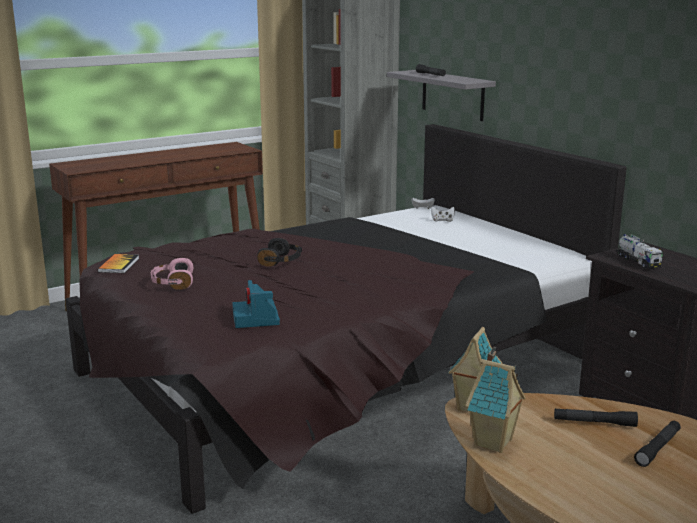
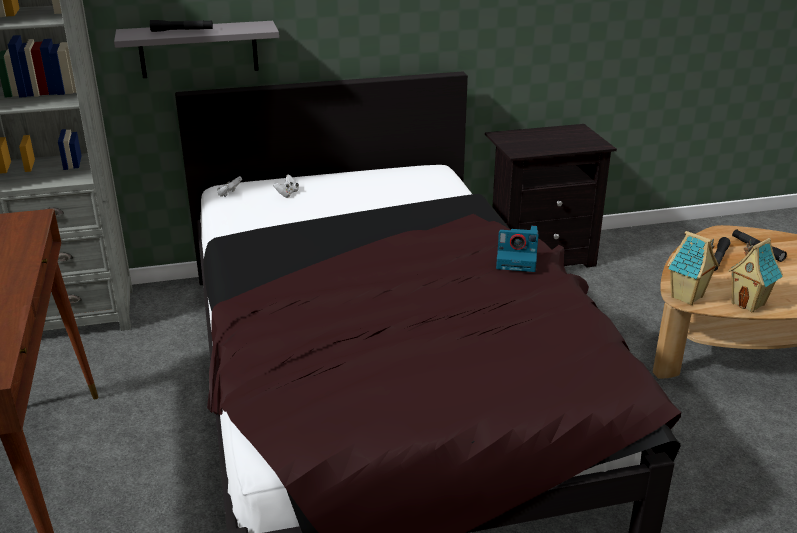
camera: 70 degrees left, 10 degrees up
(119, 265) = (302, 430): book -> none
(172, 283) = (414, 389): pink headphones -> none
(256, 319) = (565, 346): camera -> camera (517, 260)
(281, 261) = (384, 302): black headphones -> none
(637, 262) = (537, 146): toy truck -> none

